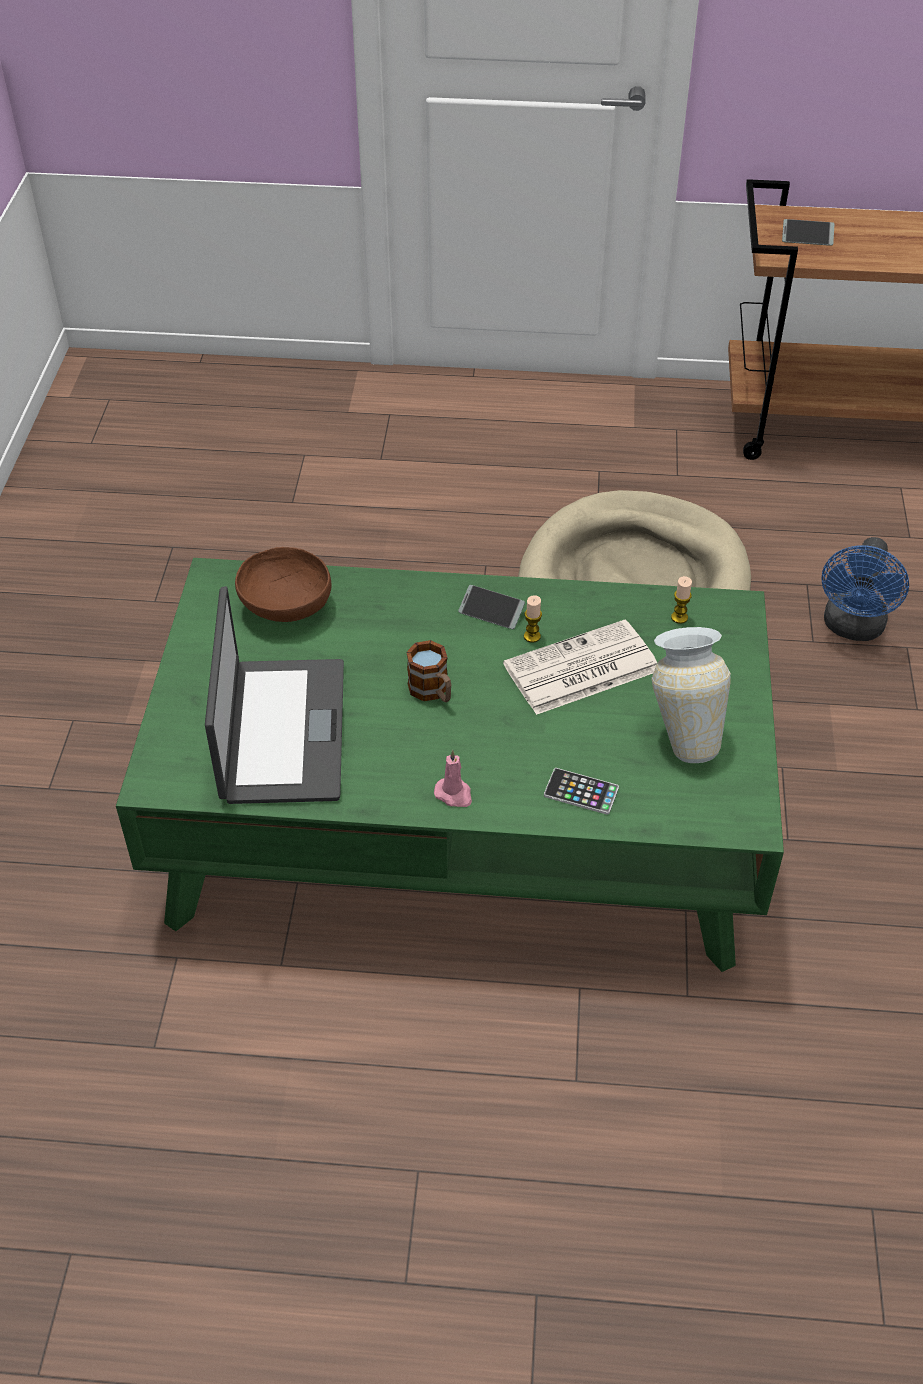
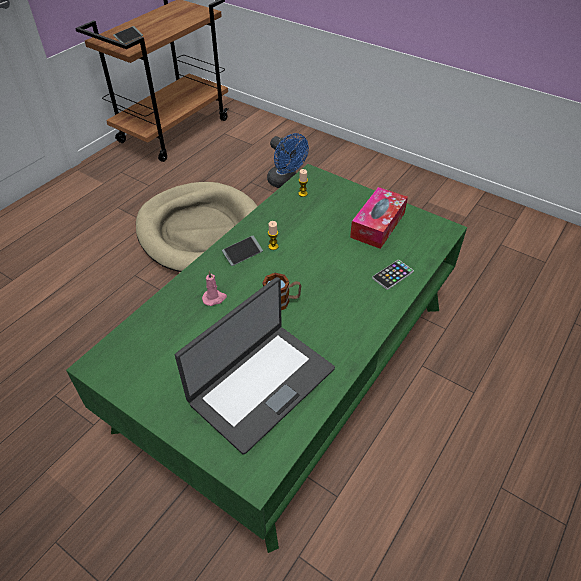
camera: 60 degrees left, 0 degrees up
(281, 731) = (261, 384): laptop -> laptop turned 105 degrees clockwise
(285, 606) = (157, 339): brown bowl -> none
(454, 794) = (363, 324): pink candle -> pink candle (214, 298)
(580, 669) = (310, 240): newspaper -> none
(683, 734) = (378, 225): vase -> tissue box

